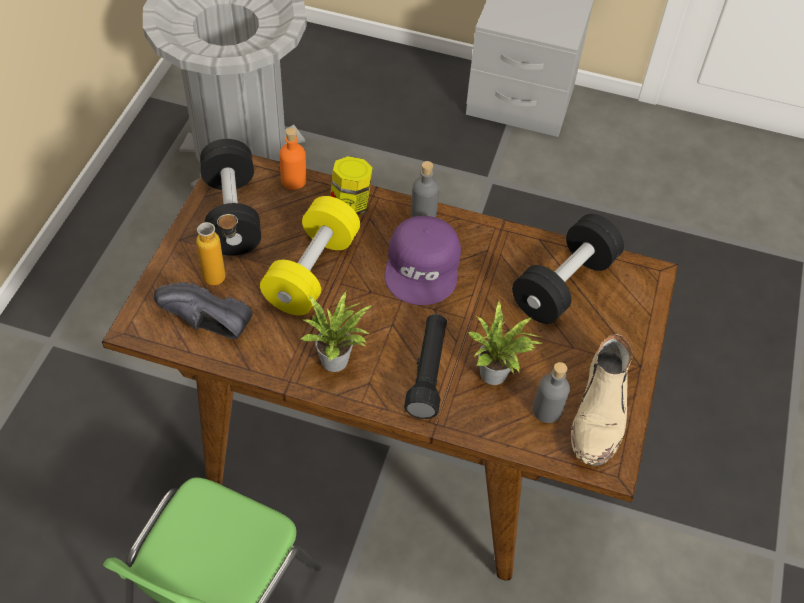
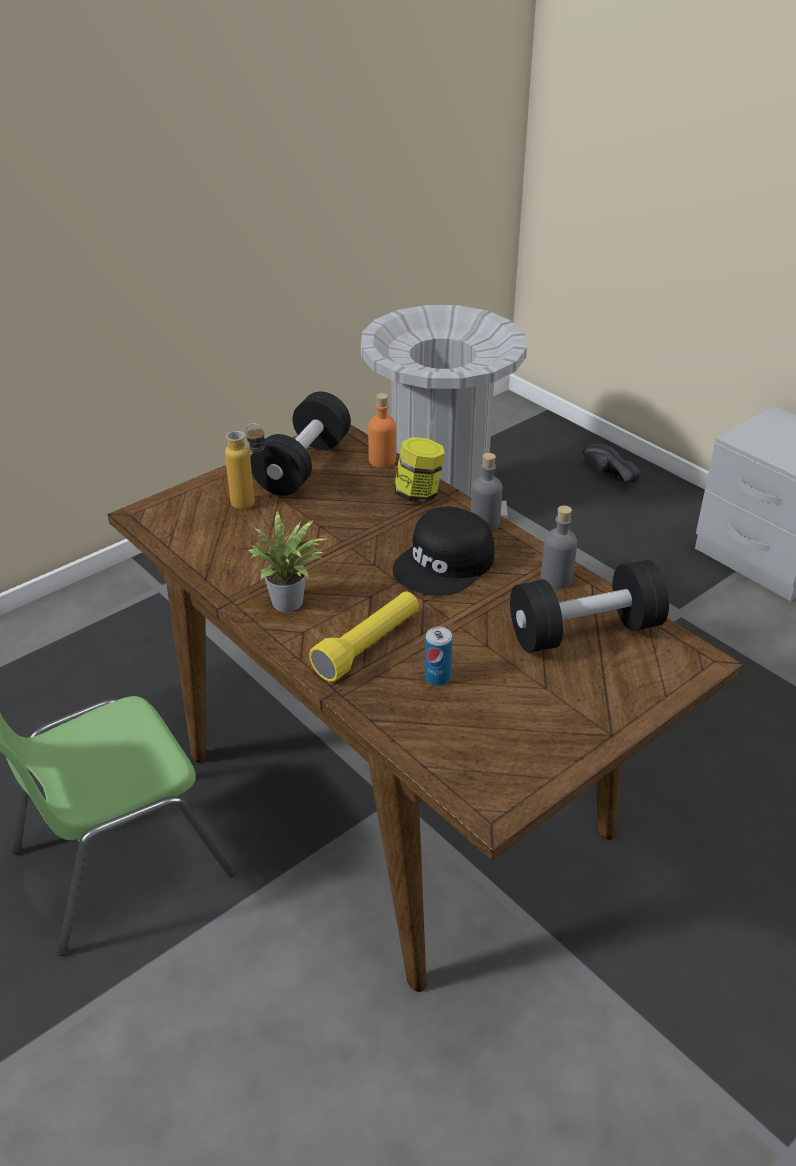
camera: 35 degrees right, 15 degrees down
(203, 324) = (199, 532): black shoe -> black shoe (606, 476)
(312, 271) = (333, 530): yellow dumbbell -> none
(424, 266) = (445, 564): purple cap -> black cap
(428, 372) = (368, 646): black flashlight -> yellow flashlight
(496, 375) = (437, 677): potted plant -> can
(547, 410) = (464, 729): grey bottle -> grey bottle (556, 579)
(600, 413) = (524, 757): beige boot -> none

